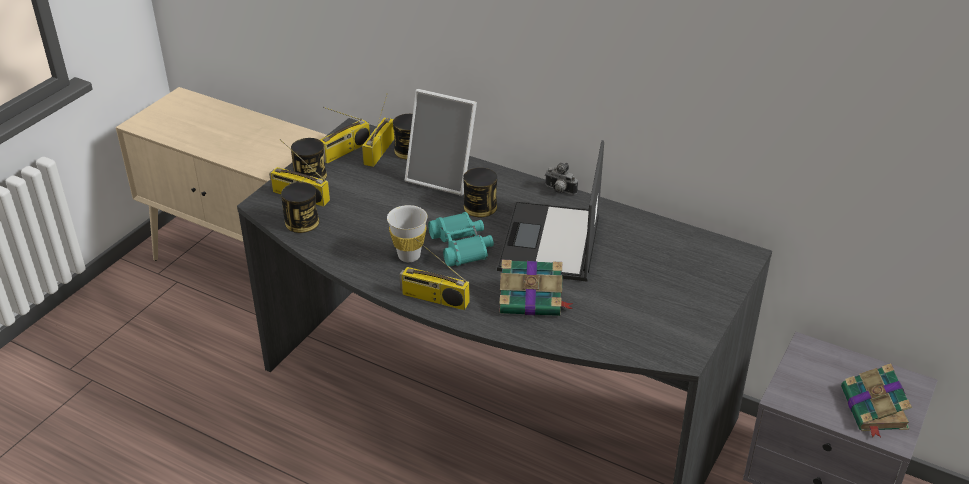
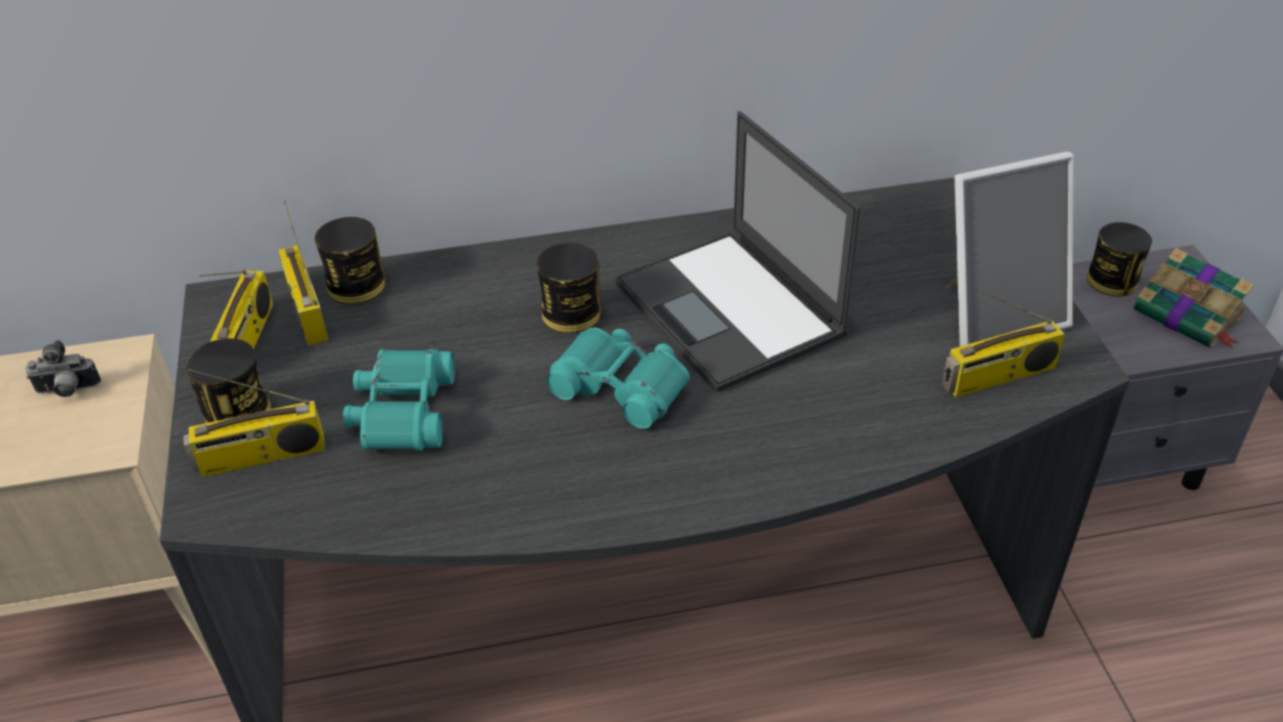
camera: 40 degrees left, 5 degrees up
(302, 222) = (321, 498): can -> can (1112, 280)
(367, 208) = (402, 411): none -> turquoise binoculars
(409, 256) = (565, 448): white cup -> none
(433, 298) = (687, 491): radio -> radio (998, 377)
(443, 177) = (460, 298): picture frame -> picture frame (997, 314)
(532, 299) = (816, 405): book -> none
(559, 191) = (646, 232): camera -> camera (68, 391)

